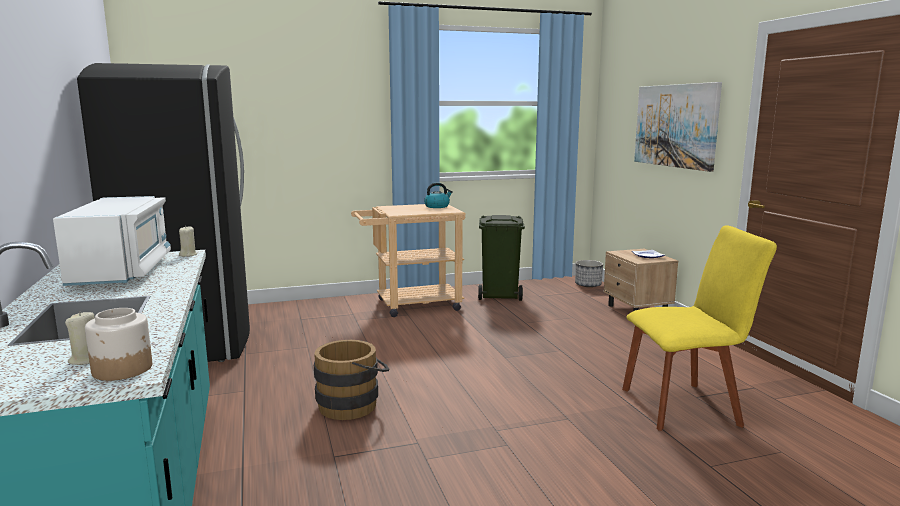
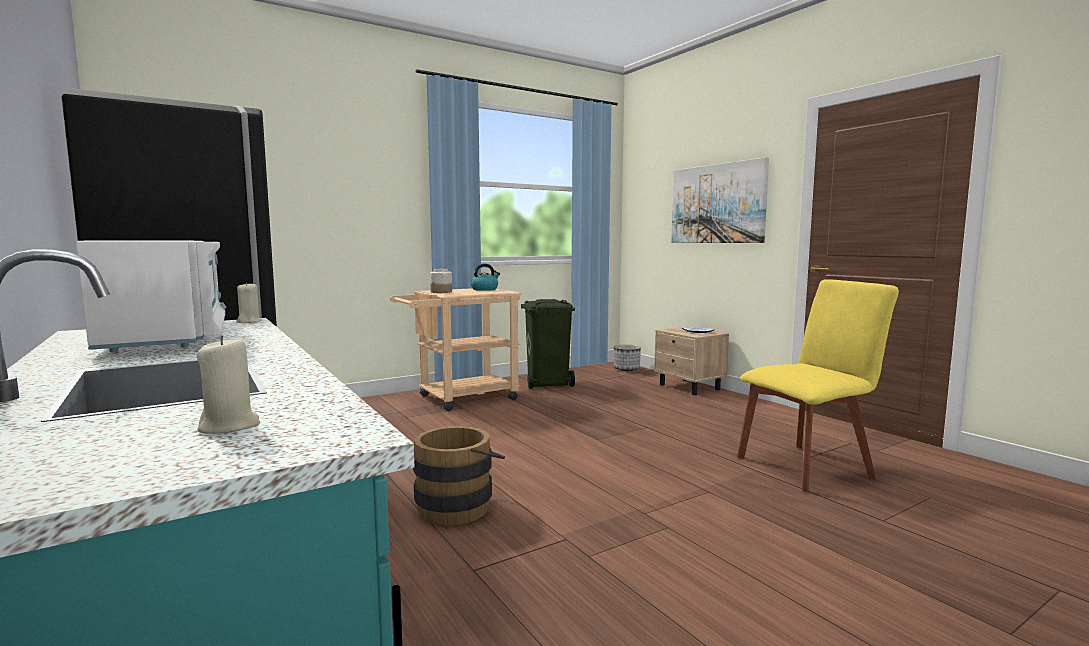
camera: 15 degrees left, 5 degrees down
(123, 369) = (317, 432): jar -> jar (441, 292)

